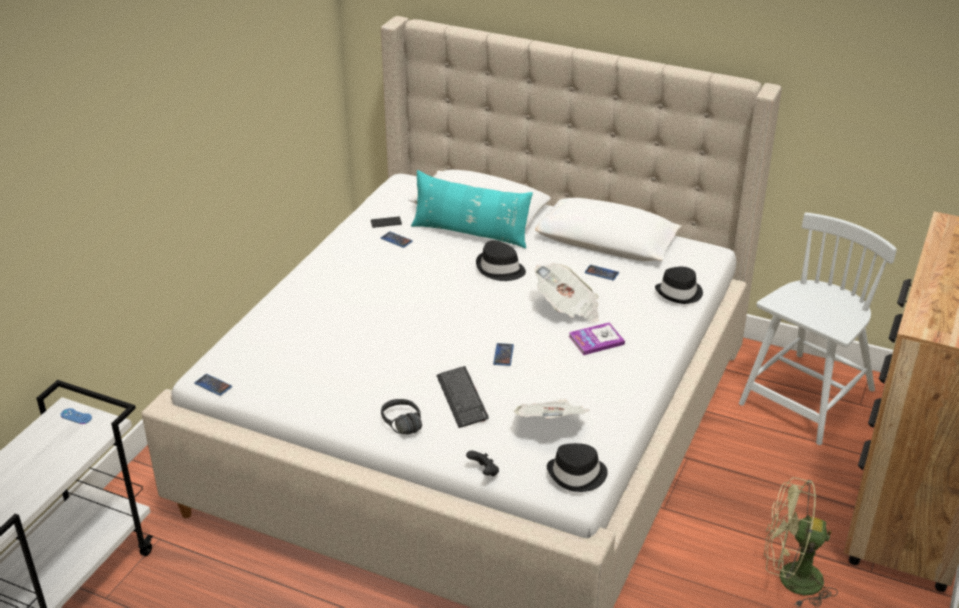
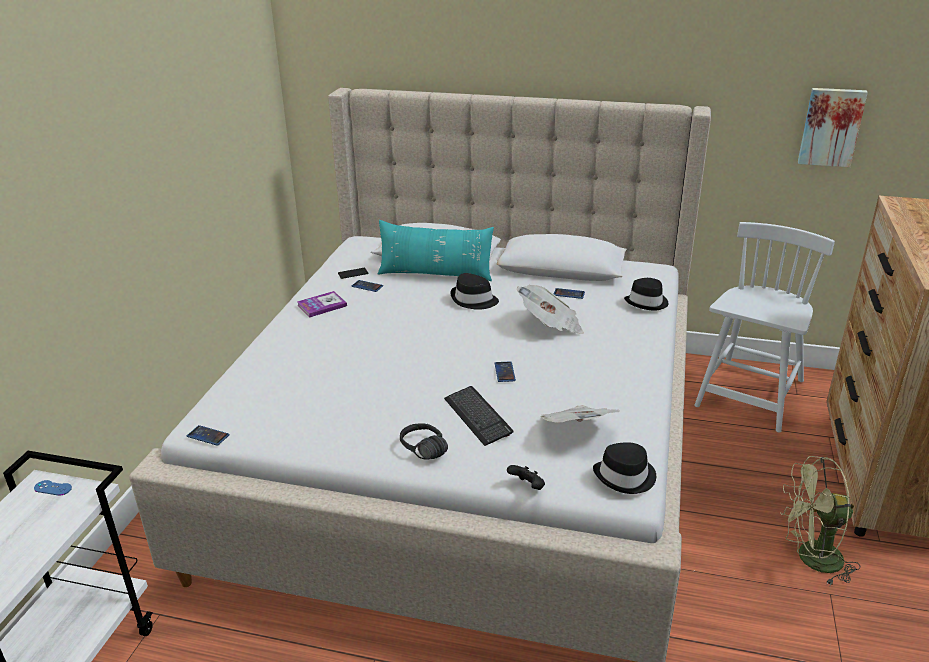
camera: 10 degrees left, 5 degrees down
(596, 340) = (589, 349): book -> book (322, 305)
(913, 121) = (831, 127): none -> picture

